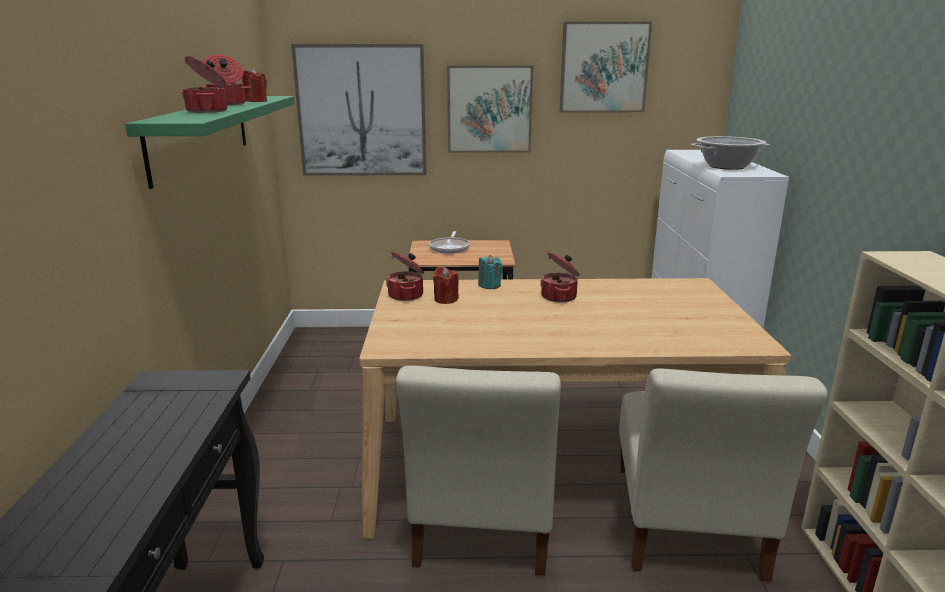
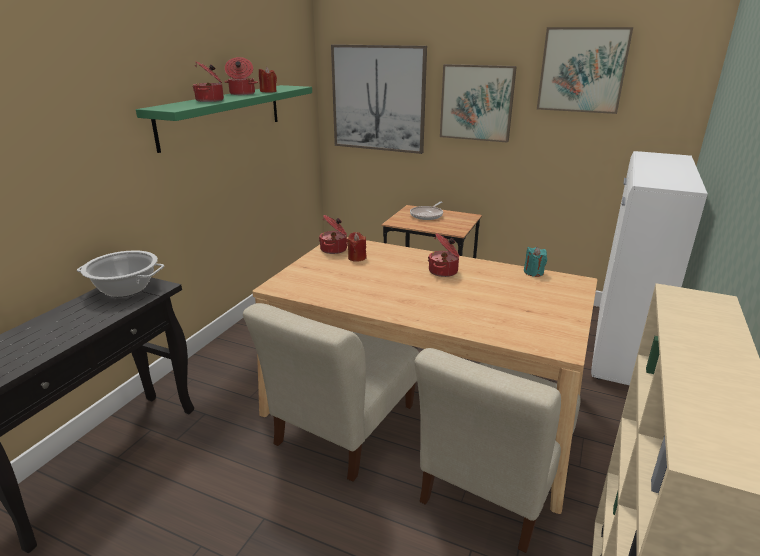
camera: 25 degrees right, 5 degrees up
(489, 285) = (401, 252): turquoise candle -> turquoise candle (533, 272)
(727, 166) = (660, 175): cooking pot -> cooking pot (126, 288)

